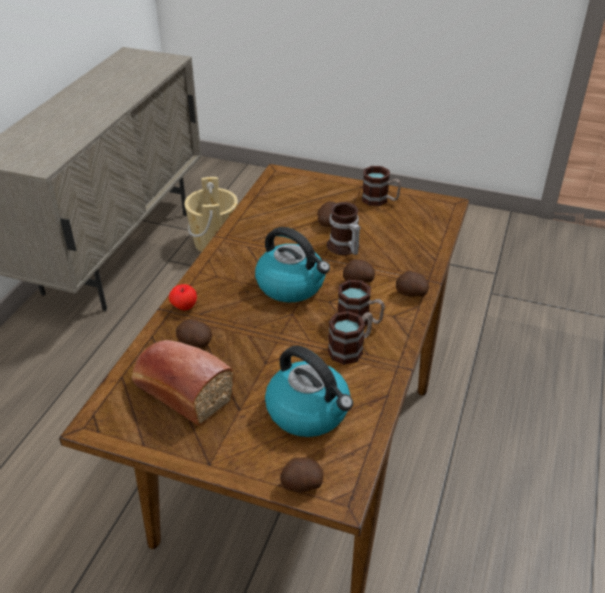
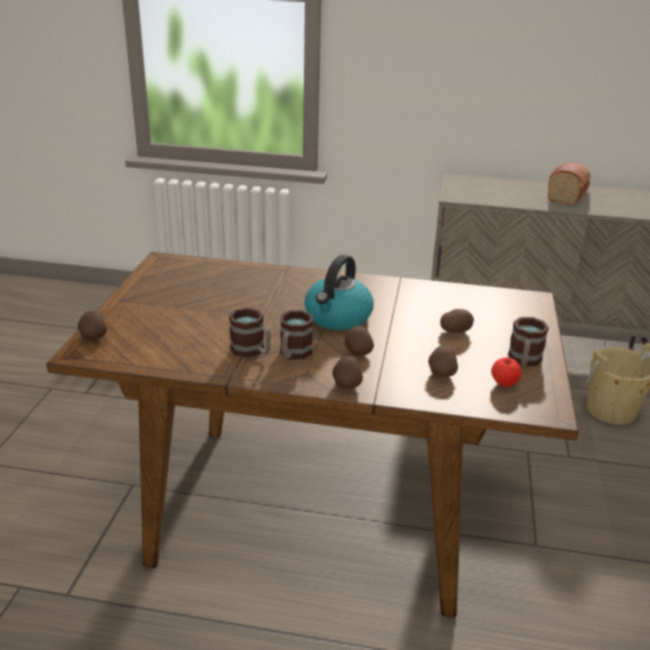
camera: 80 degrees right, 10 degrees down
(180, 391) = (193, 283): bread -> bread (568, 194)
(184, 307) = (293, 274): apple -> apple (504, 383)
(194, 343) = (248, 283): potato -> potato (441, 372)
(309, 412) = (170, 335): kettle -> none
(343, 248) = (413, 341): mug -> none

